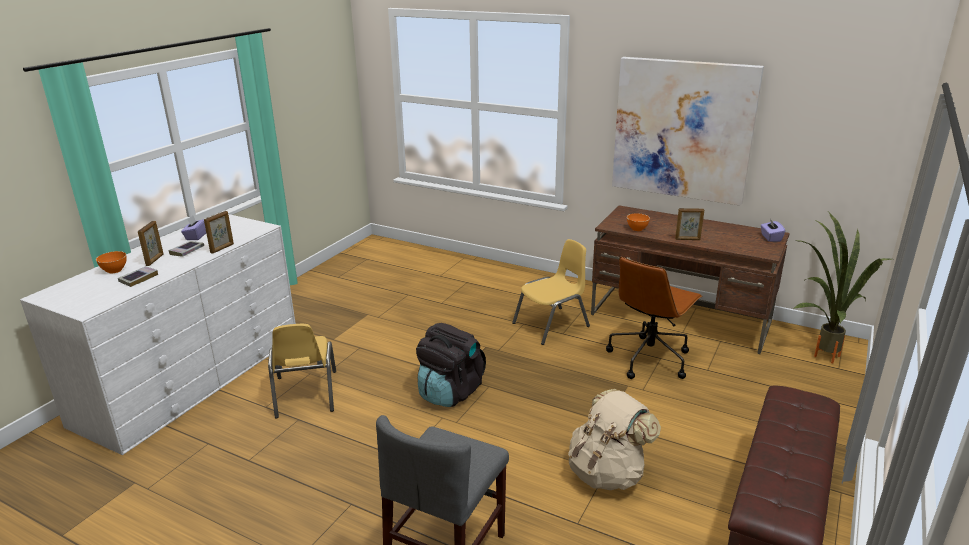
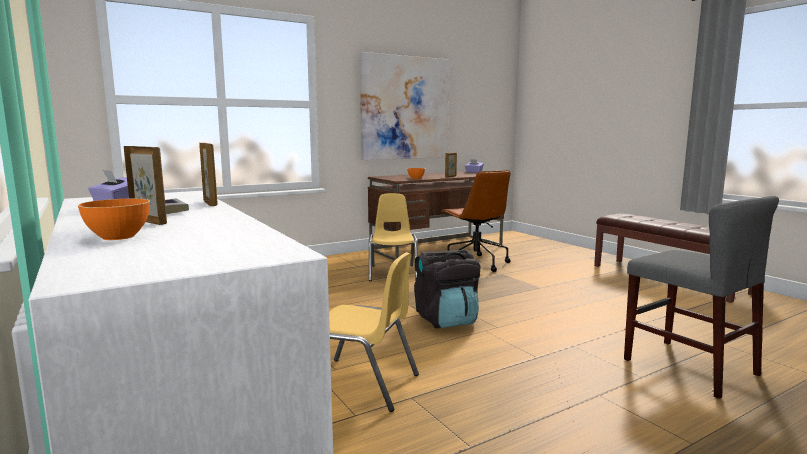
camera: 60 degrees left, 15 degrees down
(138, 278) = (209, 229): book -> none
(607, 473) = (602, 299): beige backpack -> none
(820, 352) = (514, 238): potted plant -> none

